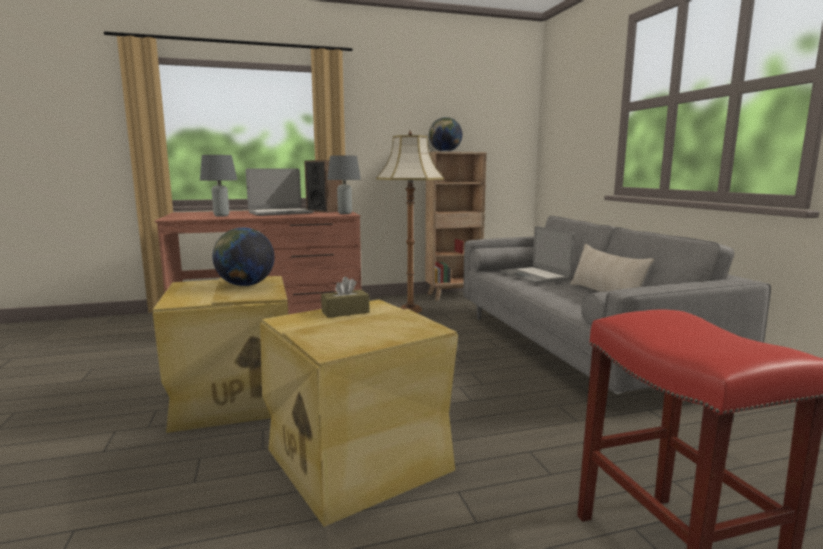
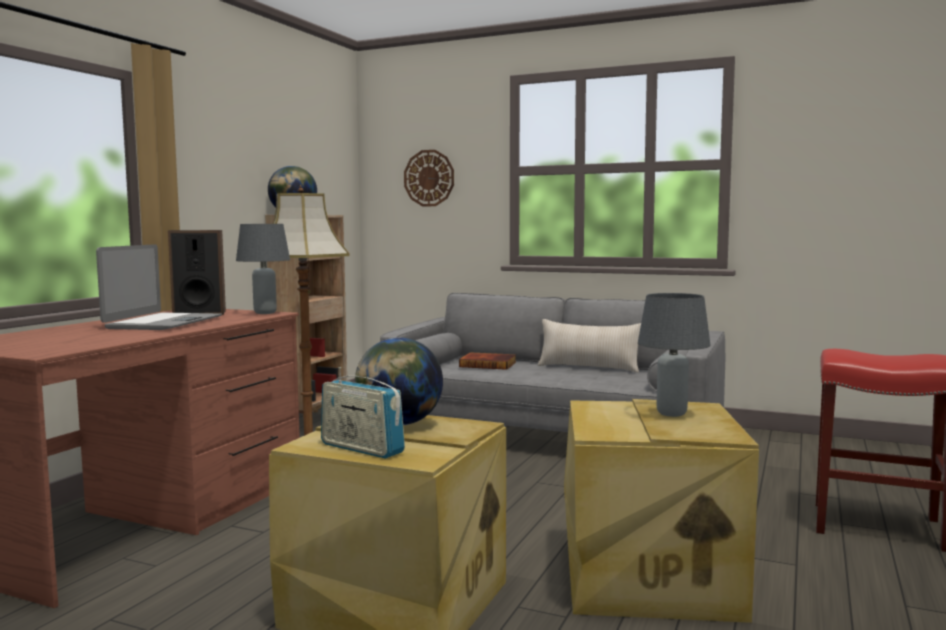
camera: 50 degrees left, 5 degrees down
(189, 291) = (361, 448): none -> radio
(222, 216) = (99, 338): grey table lamp -> grey table lamp (672, 413)
(345, 312) = (603, 415): brown tissue box -> none
(534, 276) = (488, 364): laptop -> book
(573, 120) = (429, 178): none -> wall clock

